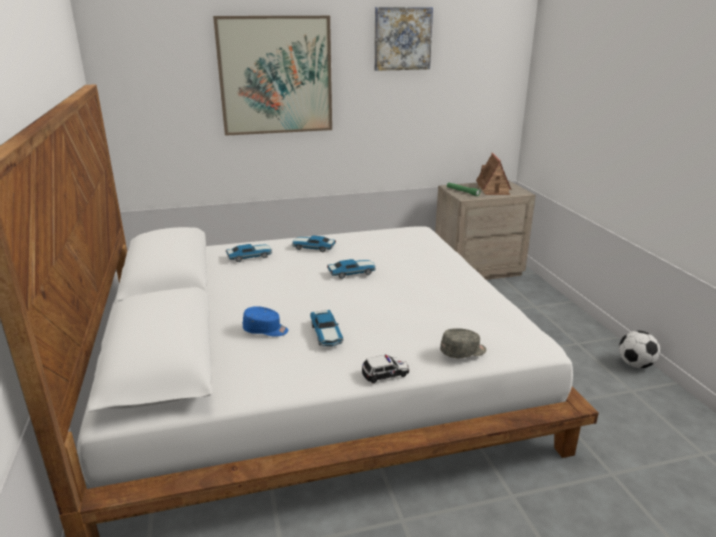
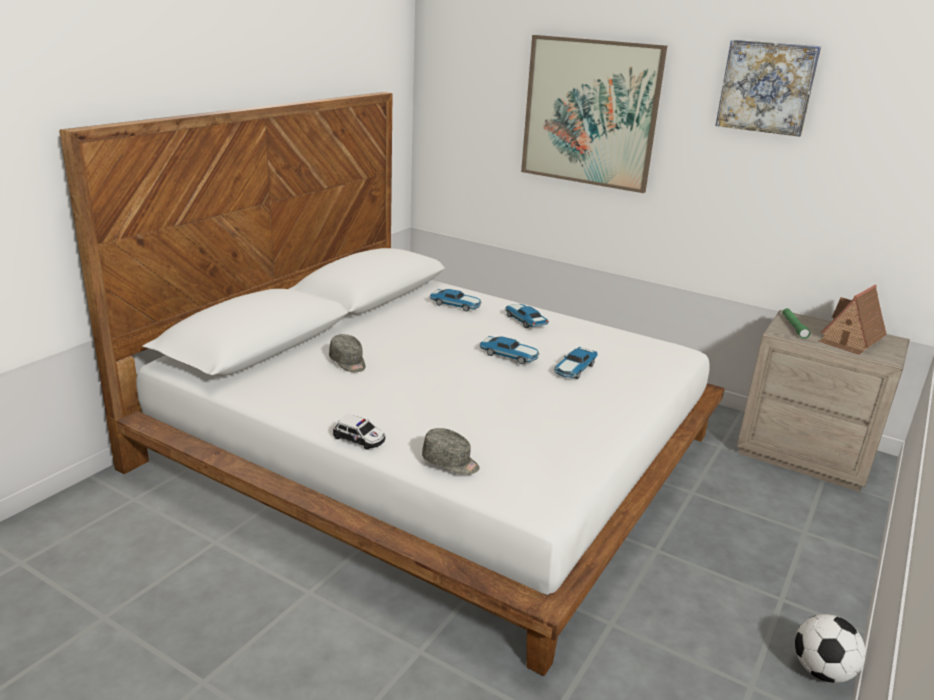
camera: 45 degrees right, 0 degrees up
(265, 330) = (348, 362): blue cap -> grey cap
(326, 334) = (380, 388): toy car -> toy car (574, 369)

